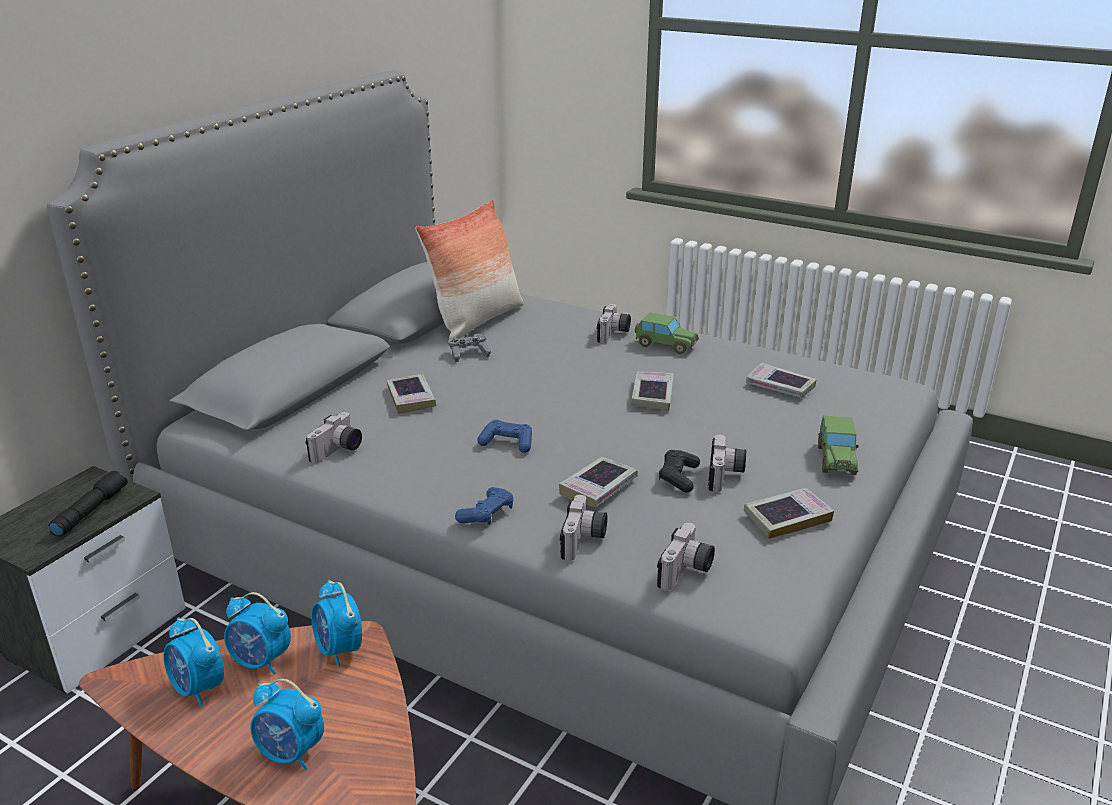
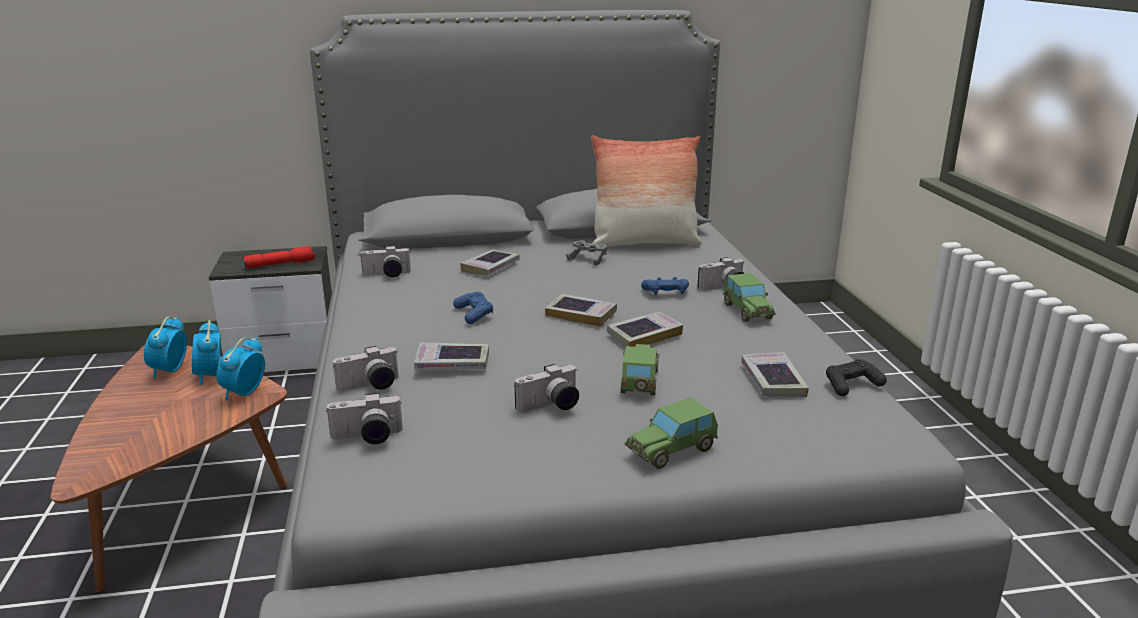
camera: 50 degrees right, 5 degrees down
(90, 511) = (280, 264): black flashlight -> red flashlight
(291, 753) = (130, 422): alarm clock -> none
(487, 514) = (366, 342): blue game controller -> blue game controller (666, 292)
(678, 477) = (513, 387): black game controller -> black game controller (852, 385)
(724, 429) = (639, 382): none -> toy car
(787, 518) = (520, 457): book -> book (581, 314)

